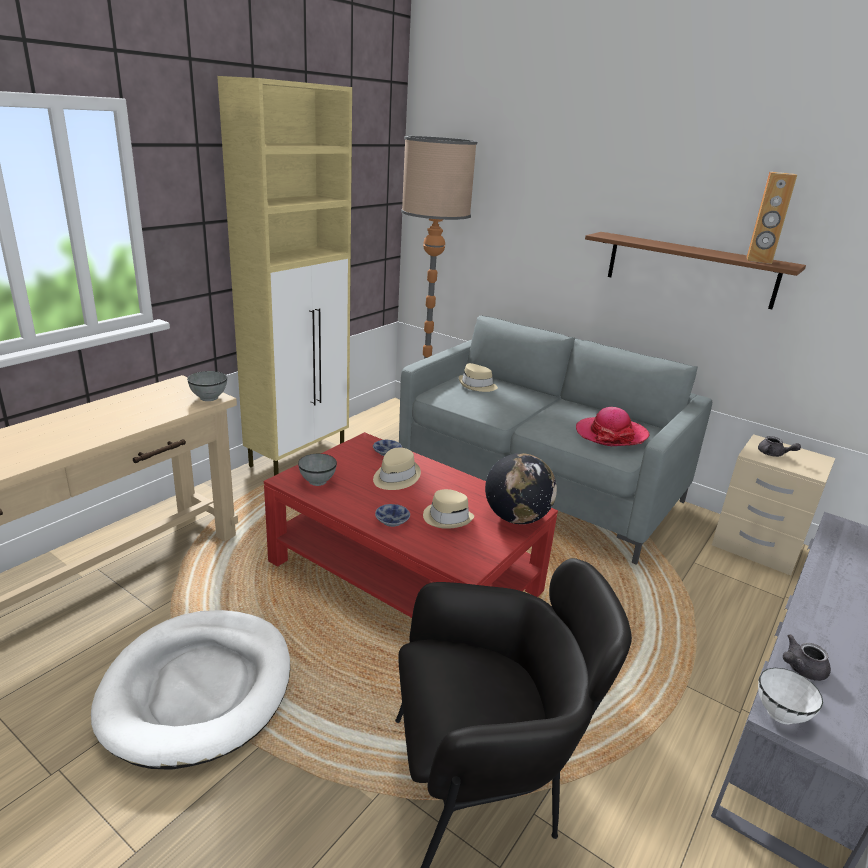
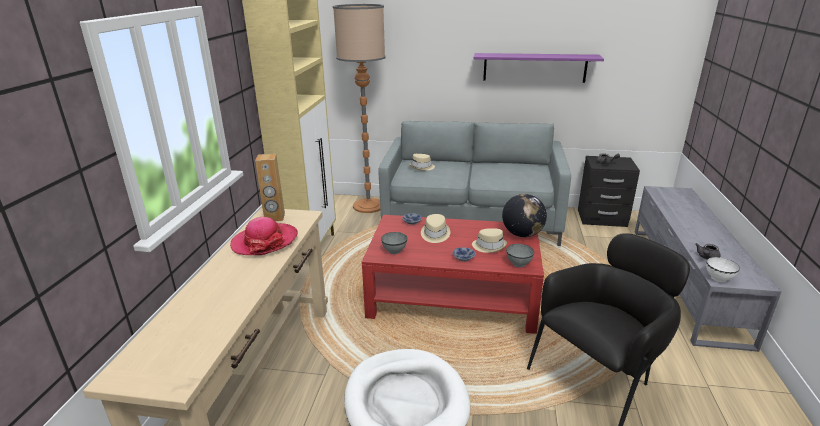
camera: 25 degrees left, 0 degrees up
(209, 398) = (305, 216): grey bowl -> grey bowl (519, 264)
(611, 434) = (524, 174): hat -> hat (265, 241)
(690, 269) = (534, 67): brown shelf -> purple shelf
(756, 547) = (602, 218): beige nightstand -> black nightstand
(758, 260) = (578, 56): brown speaker -> brown speaker (274, 217)

